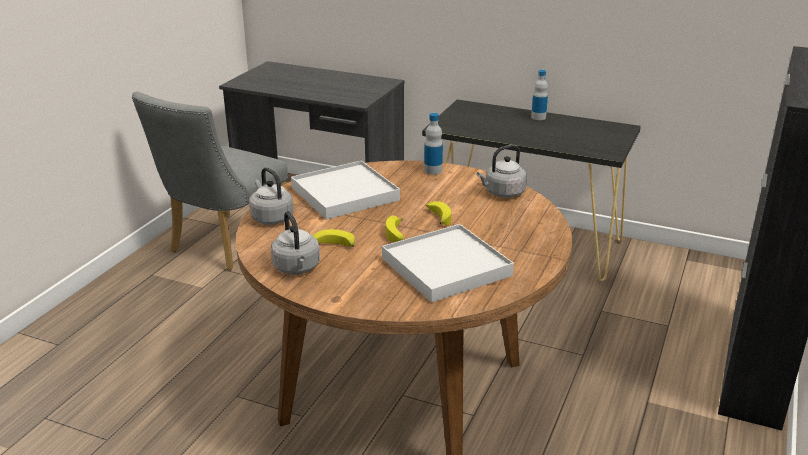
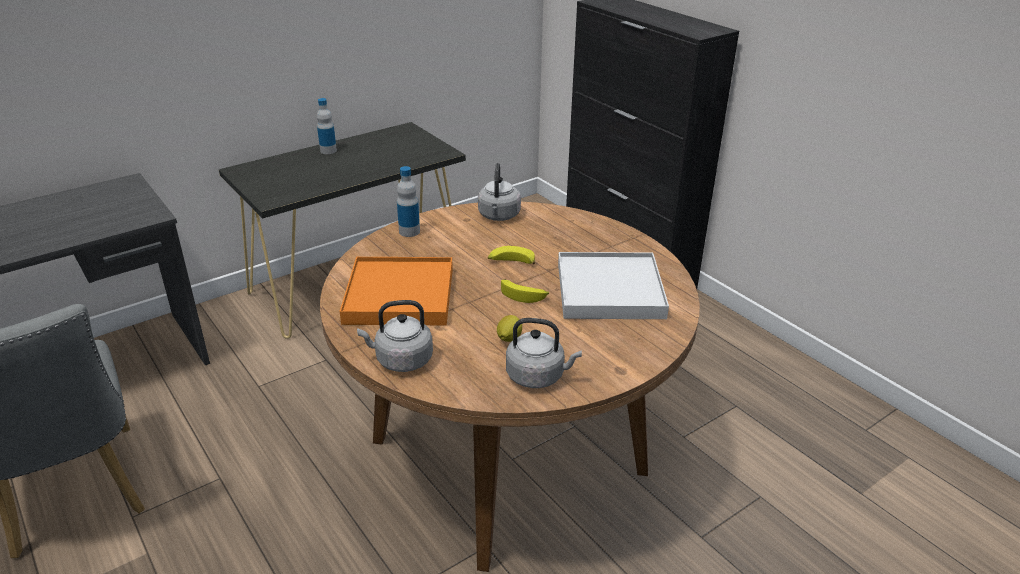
camera: 60 degrees left, 5 degrees up
(332, 245) = (508, 339): banana -> lemon
(345, 194) = (399, 295): white tray -> orange tray

